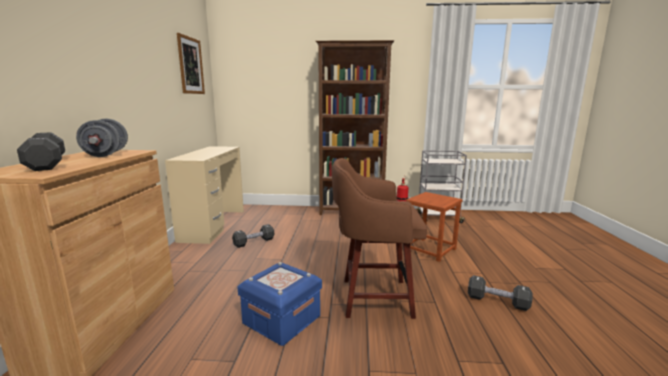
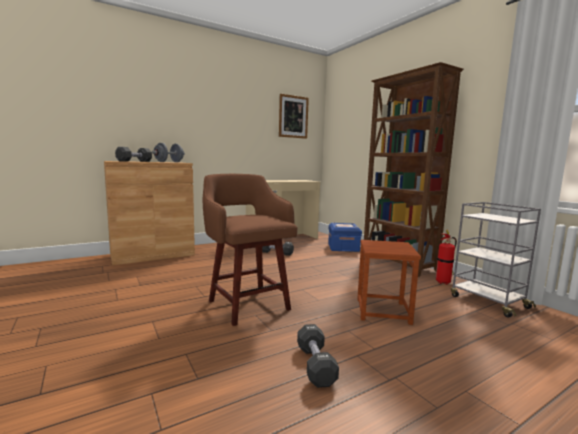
camera: 55 degrees right, 5 degrees down
(282, 319) = (189, 284): blue storage box -> blue storage box (343, 247)

